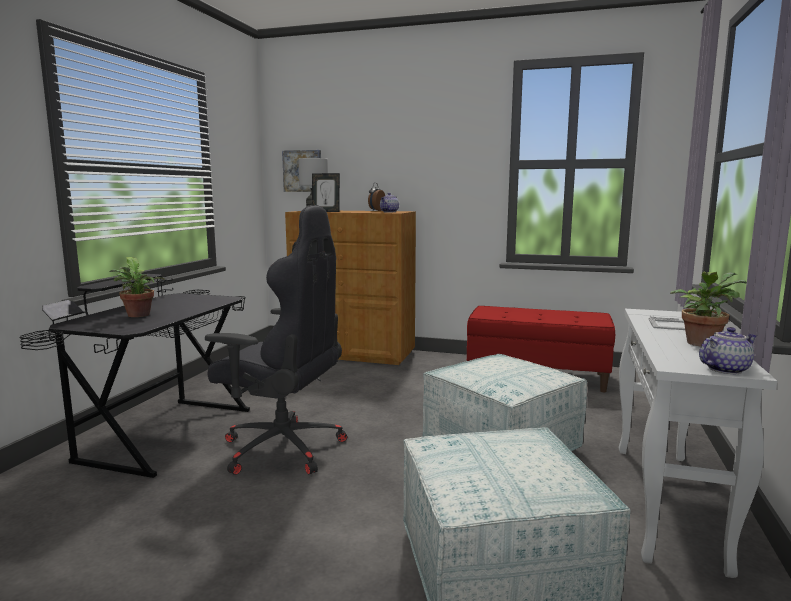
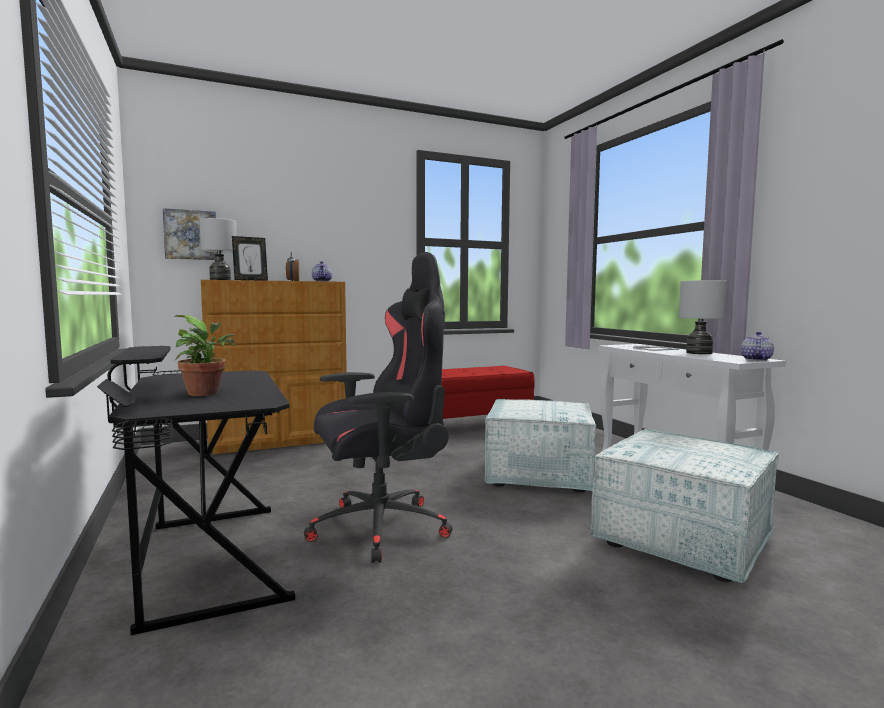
camera: 40 degrees left, 5 degrees down
(702, 342) = (699, 353): potted plant -> grey table lamp

